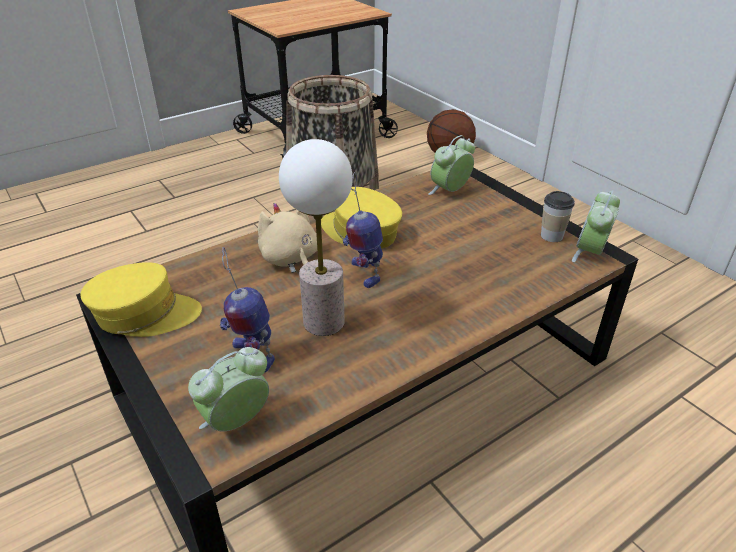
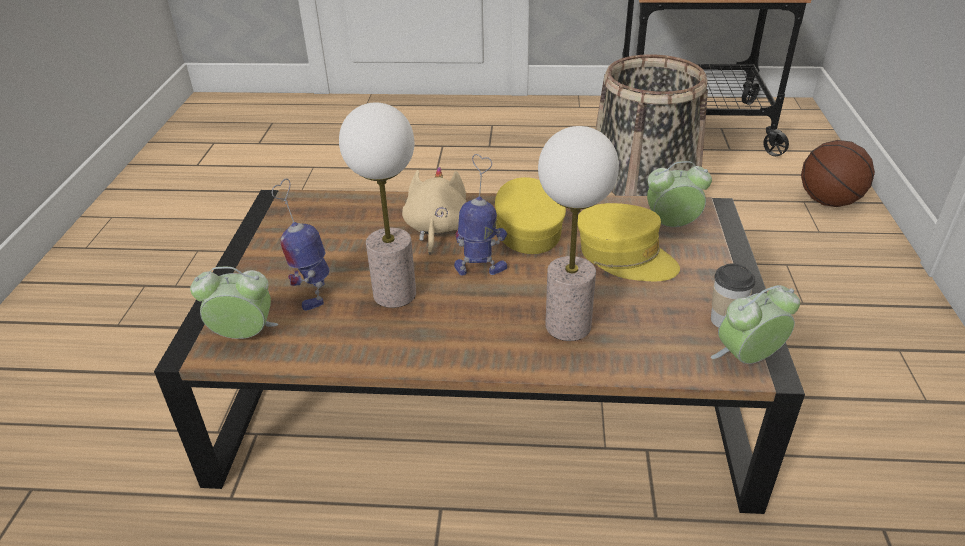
camera: 40 degrees right, 0 degrees up
(145, 314) = (283, 224): yellow cap -> yellow cap (625, 256)
(364, 273) = (480, 268): toy robot -> toy robot turned 75 degrees clockwise
(472, 284) = (567, 326): none -> table lamp

